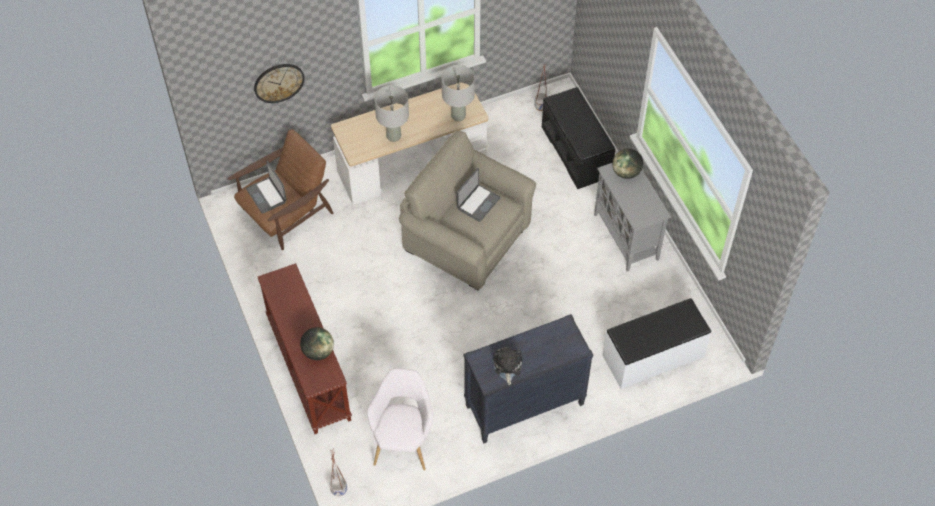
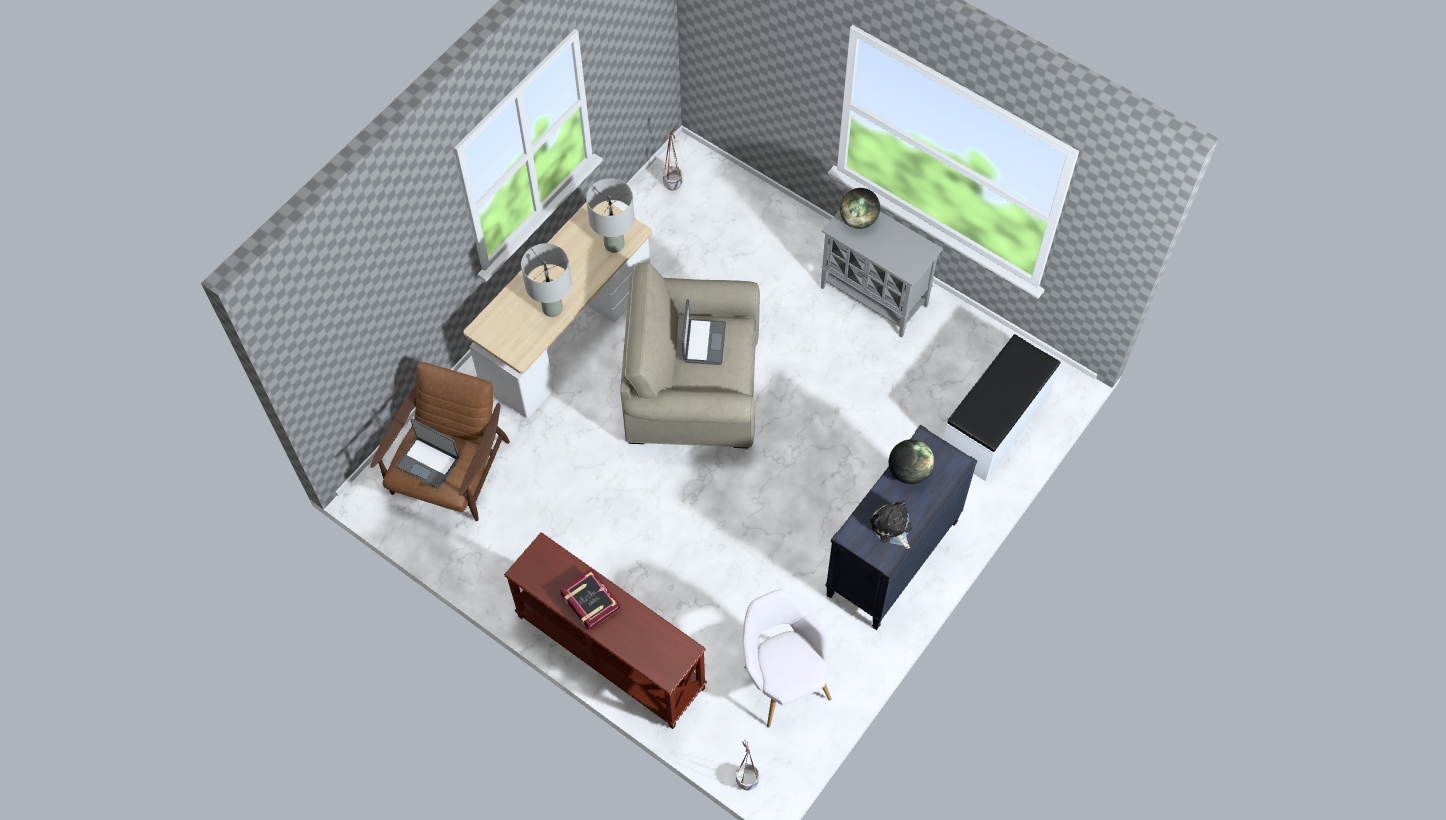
camera: 30 degrees left, 5 degrees up
(279, 82) = (388, 311): wall clock -> none
(296, 319) = (590, 602): none -> book
(318, 352) = (646, 629): globe -> globe (909, 472)
(576, 151) = (750, 220): black bench -> none

